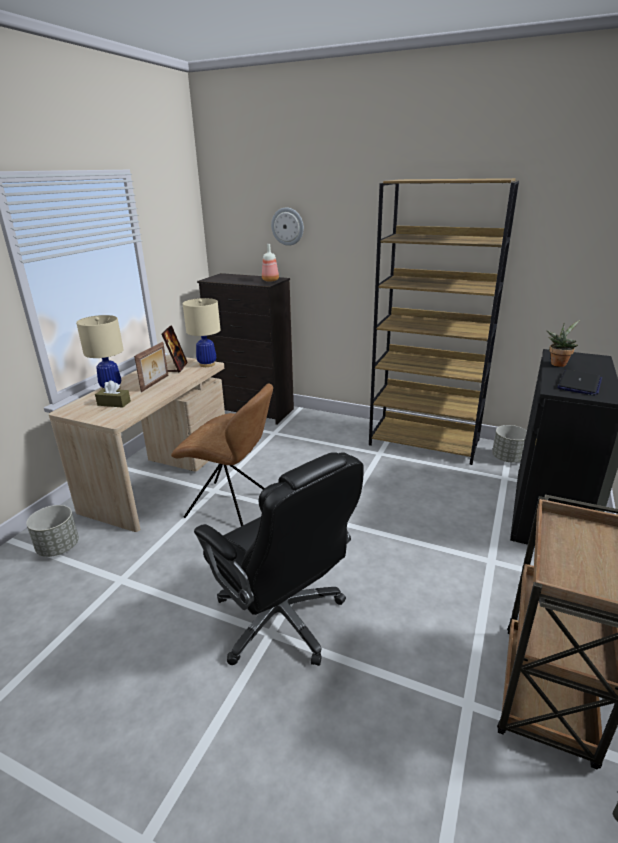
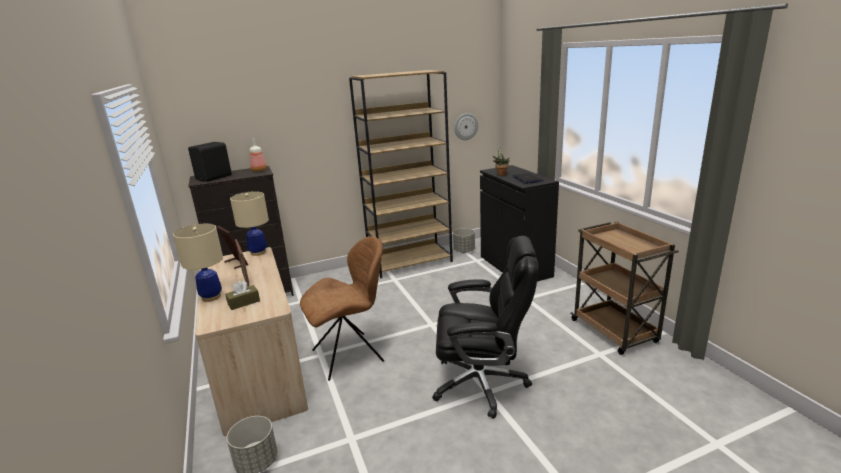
camera: 45 degrees left, 5 degrees down
(227, 279) = (215, 177): none -> black speaker
(287, 226) = (257, 122): wall clock -> wall clock (465, 126)

